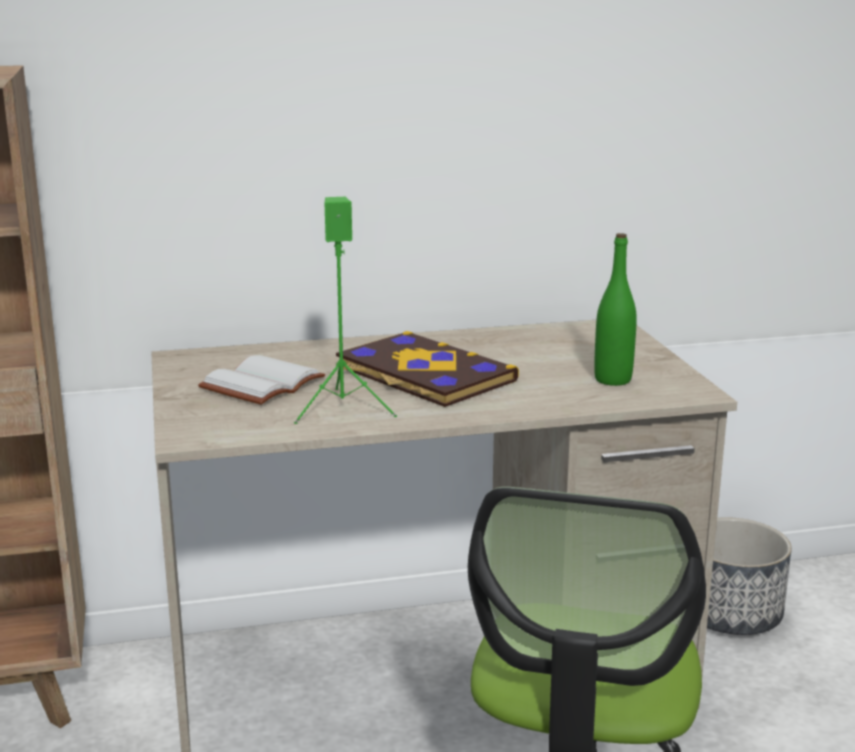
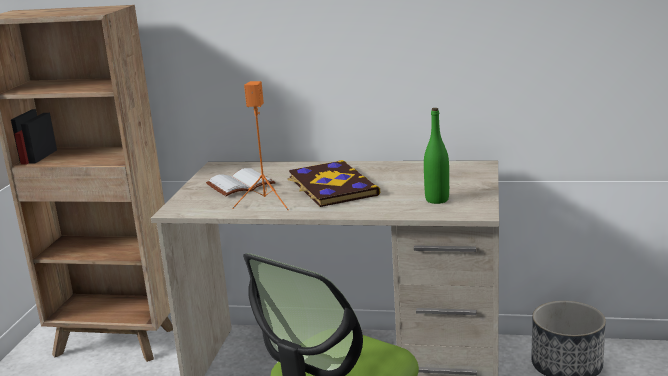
camera: 25 degrees right, 0 degrees up
(344, 409) = (266, 203): green speaker -> orange speaker

